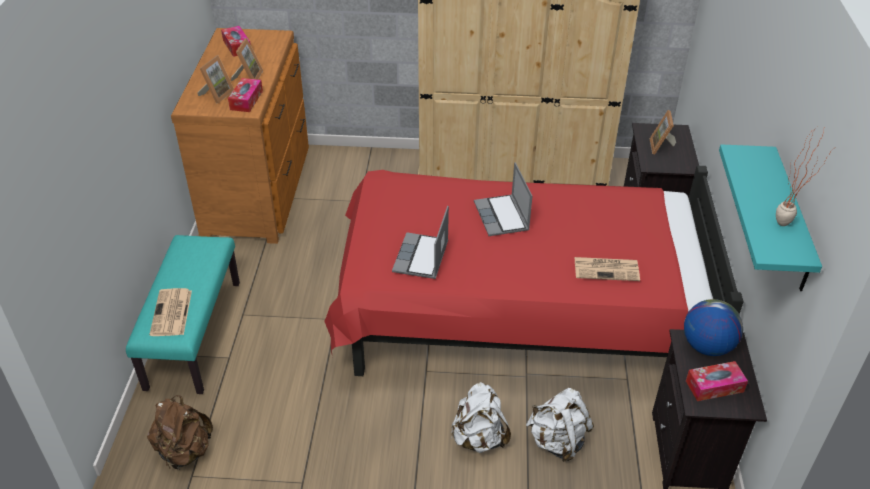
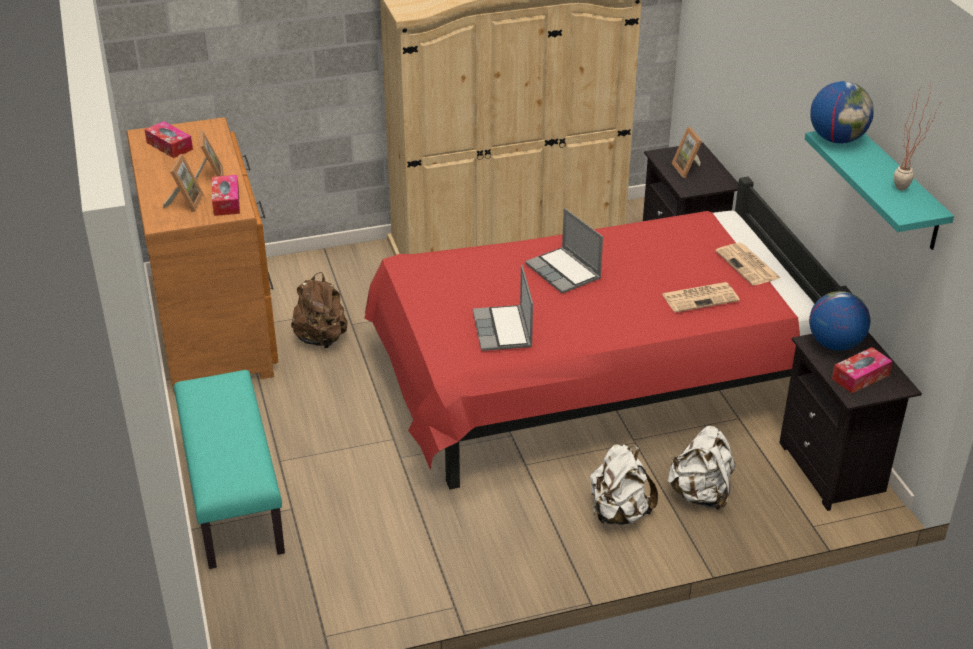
camera: 20 degrees left, 5 degrees down
(171, 313) = (233, 461): newspaper -> newspaper (748, 265)
(184, 451) = (300, 615): brown backpack -> brown backpack (321, 339)
(747, 158) = (837, 139): none -> globe

